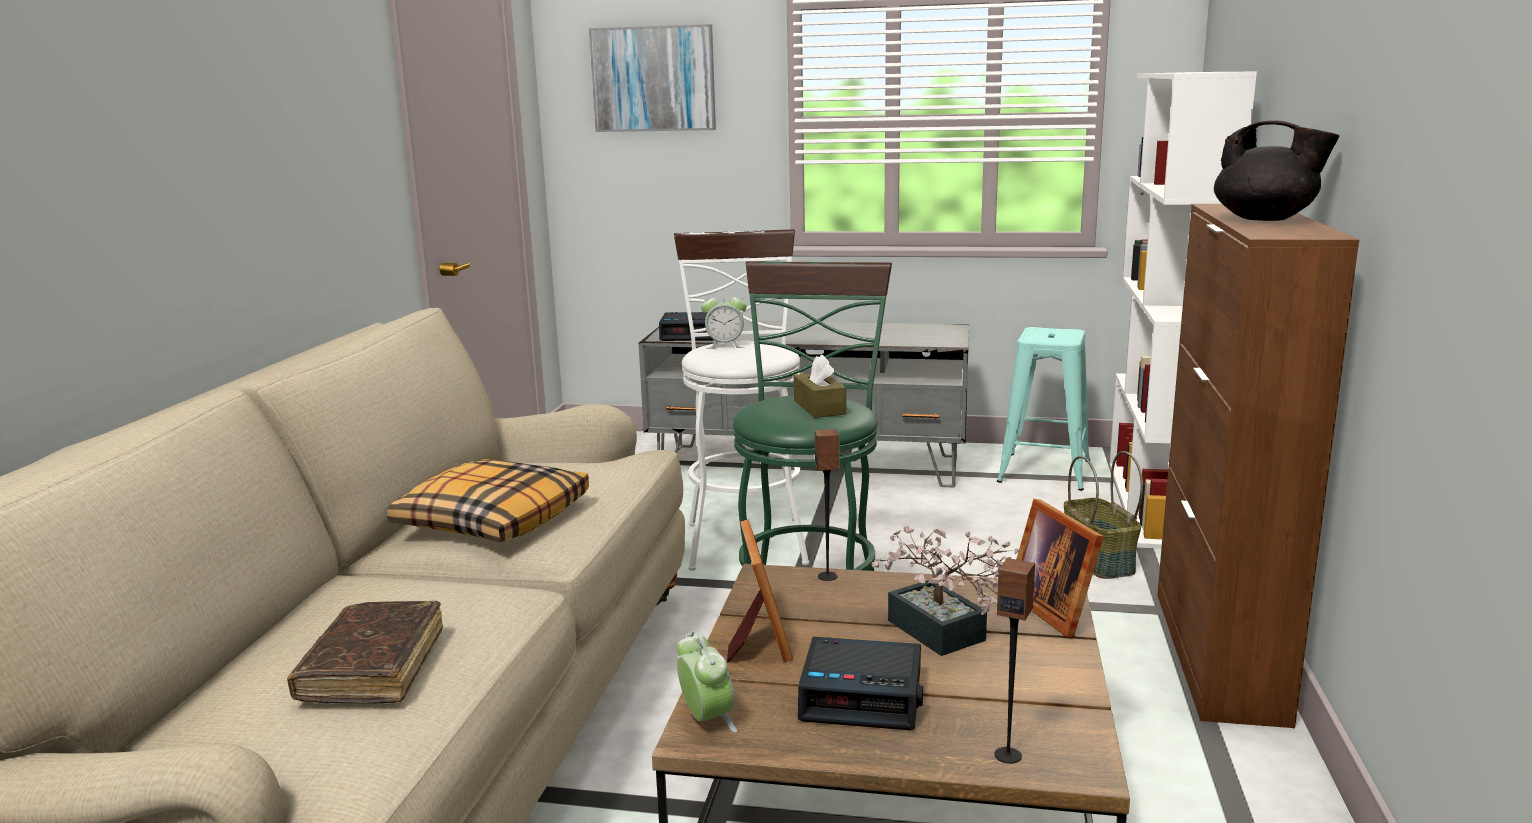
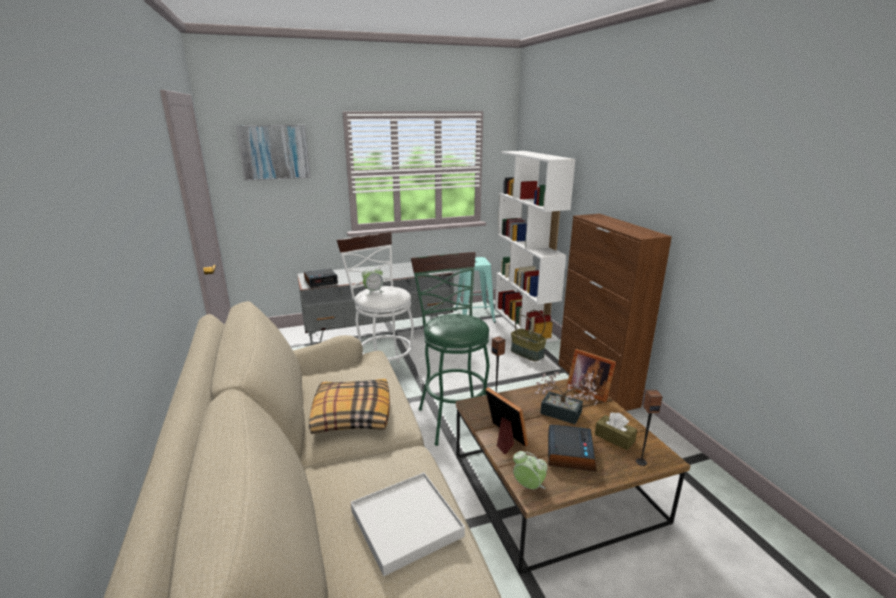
camera: 30 degrees left, 5 degrees up
(373, 667) = (406, 524): brown book -> white tray
(819, 407) = (463, 322): brown tissue box -> brown tissue box (614, 438)
(863, 696) = (569, 453): alarm clock -> alarm clock turned 60 degrees counterclockwise
(1265, 219) = (620, 225): black teapot -> none

